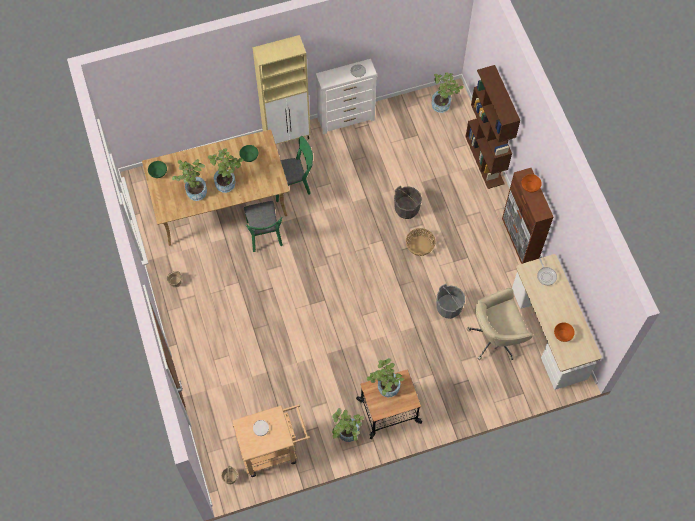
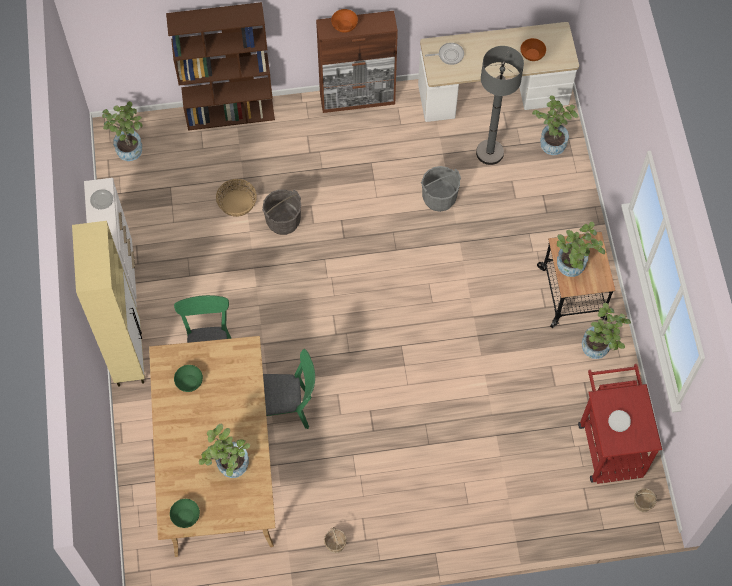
camera: 80 degrees left, 0 degrees up
(228, 182) = (226, 417): potted plant -> potted plant (551, 141)
(273, 449) = (609, 442): beige cart -> red cart
(419, 245) = (342, 215): basket -> basket (237, 203)
(496, 337) = (489, 152): beige office chair -> grey floor lamp

